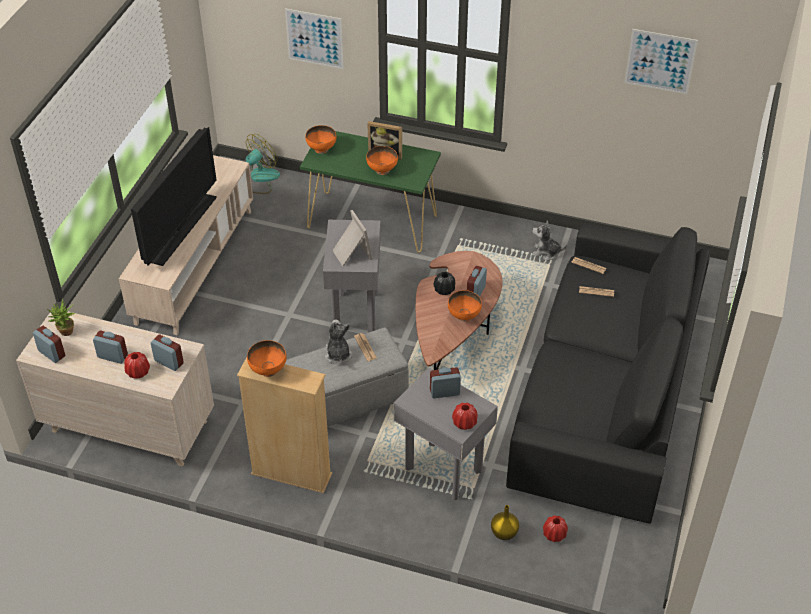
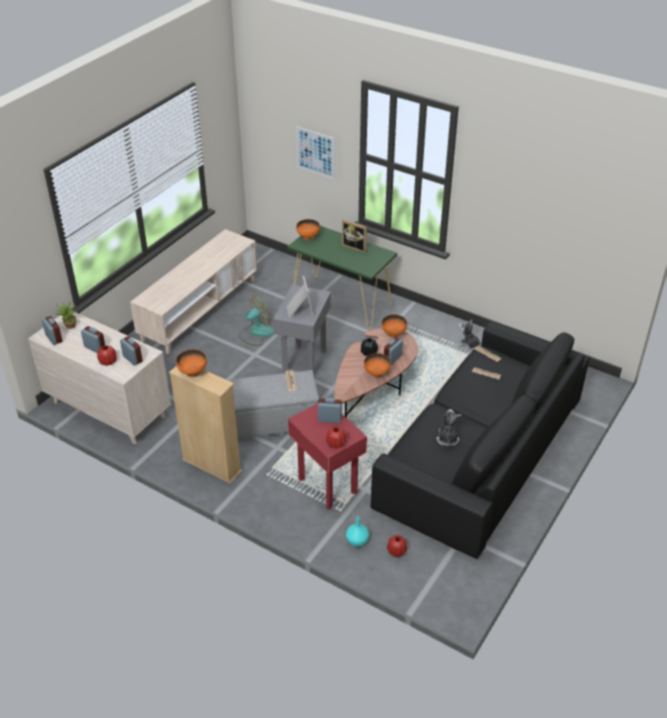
camera: 15 degrees right, 5 degrees down
(181, 228) = (188, 276): television -> none
(259, 179) = (270, 259): fan -> fan (256, 333)
(338, 354) = (268, 382): plush toy -> plush toy (447, 439)
(382, 170) = (347, 258): orange bowl -> orange bowl (393, 334)
(443, 470) = (327, 486): grey side table -> red side table
(503, 533) = (356, 542): yellow vase -> turquoise vase
(660, 61) = (566, 197): picture -> none

